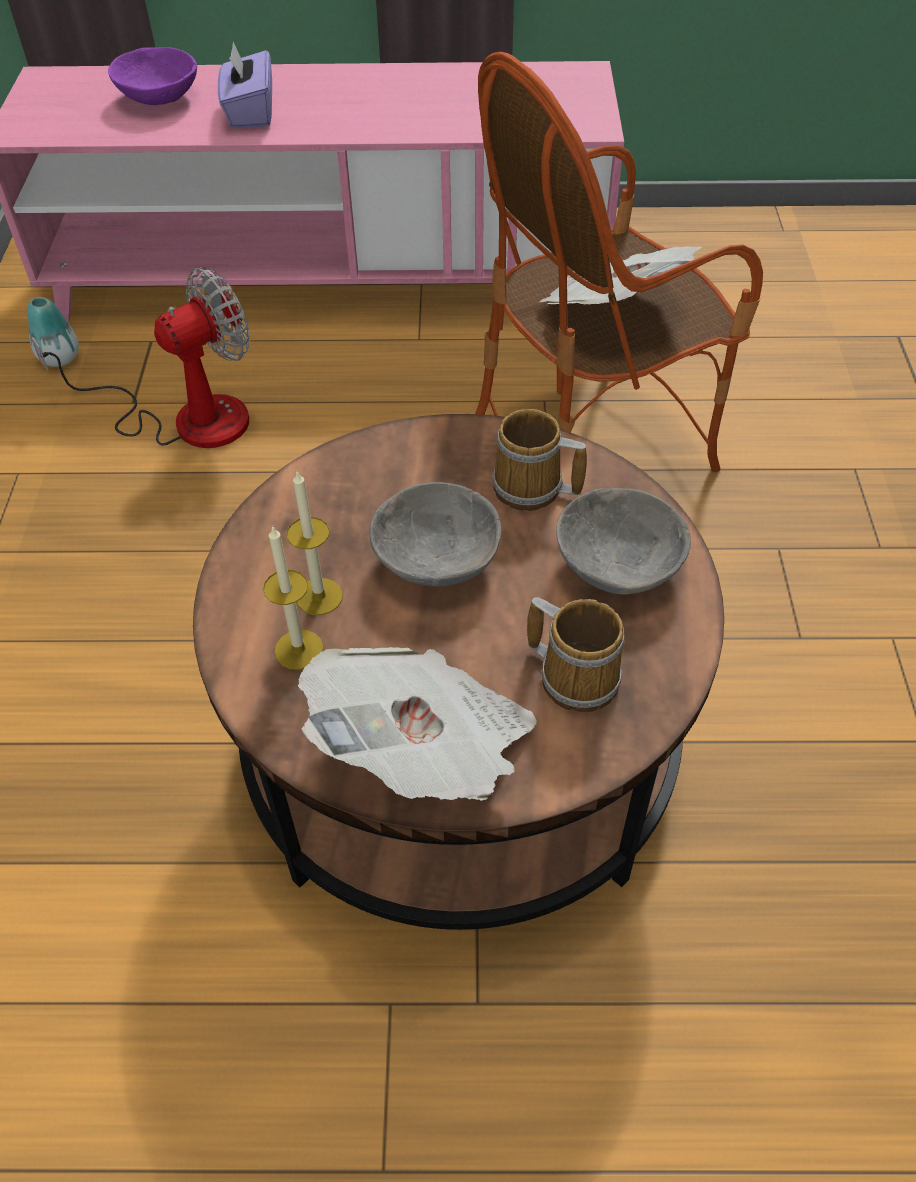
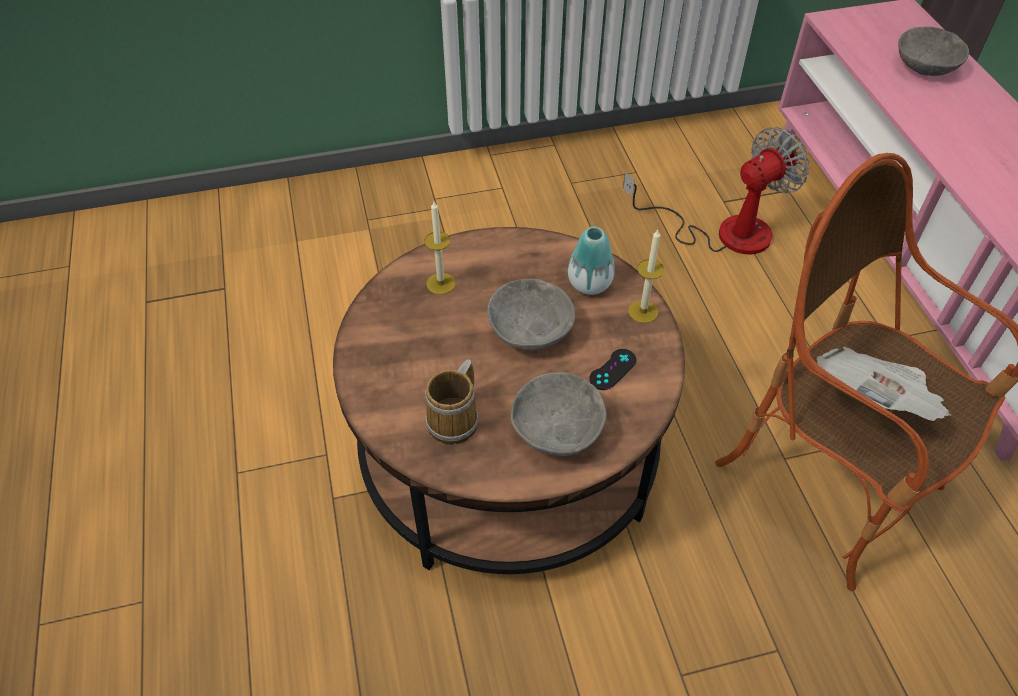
camera: 75 degrees right, 0 degrees up
(60, 358) = (744, 154): vase -> vase (589, 284)
(157, 97) = (924, 67): purple bowl -> grey bowl
(186, 418) = (724, 232): fan -> fan turned 75 degrees counterclockwise
(250, 112) = (943, 115): purple tissue box -> none
(319, 596) = (482, 282): candle -> candle (643, 311)
(426, 748) = (385, 355): newspaper -> none
(531, 489) = (613, 369): mug -> black game controller

